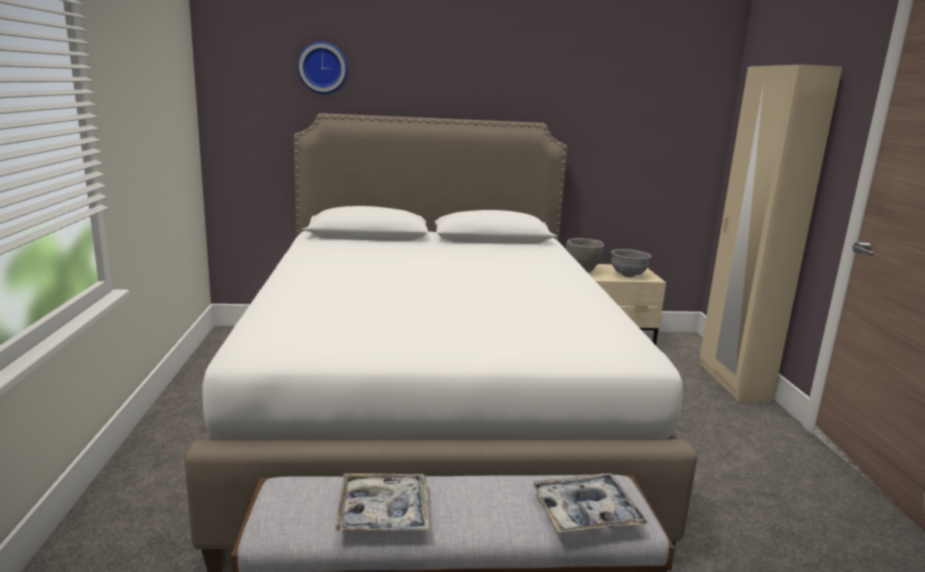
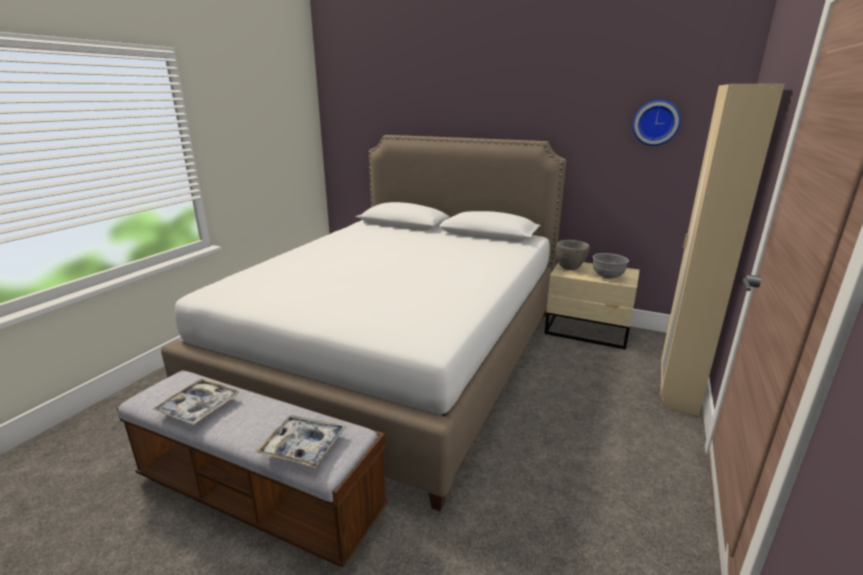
camera: 30 degrees right, 5 degrees up
(323, 68) = (390, 102): wall clock -> wall clock (656, 122)

